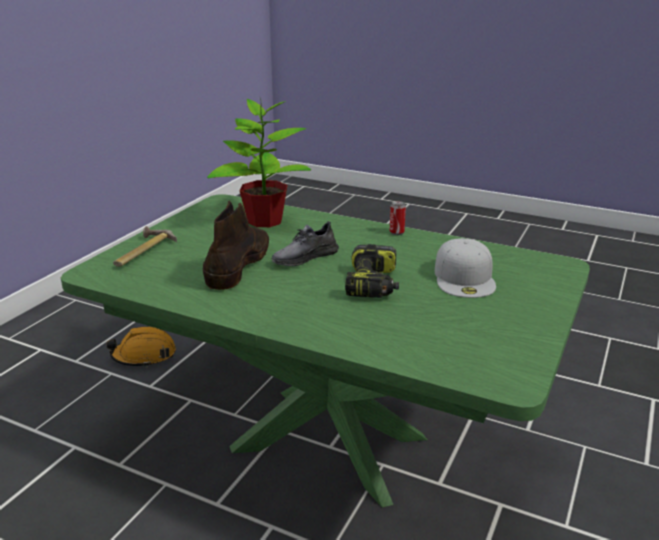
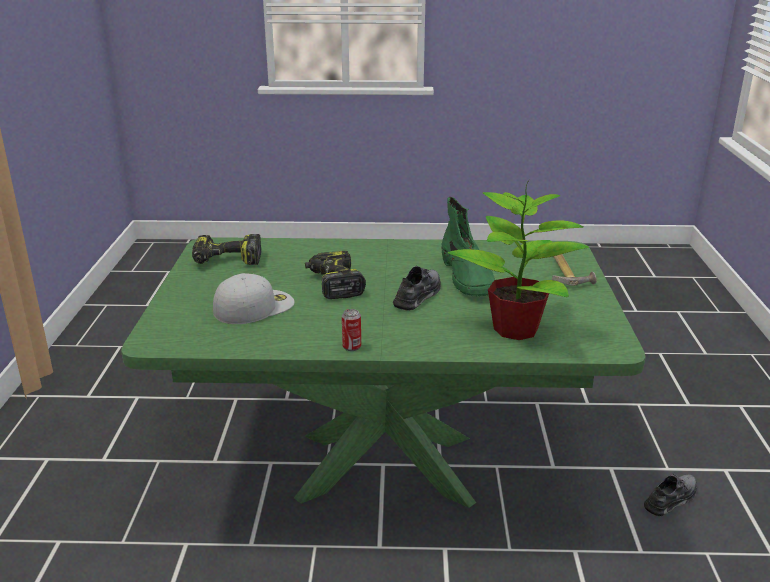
camera: 155 degrees right, 0 degrees up
(144, 356) = (671, 499): orange hard hat -> grey shoe
(239, 264) = (467, 277): brown boot -> green boot
(465, 278) = (254, 306): white cap -> white cap turned 75 degrees clockwise
(486, 343) = (226, 261): none -> power drill

